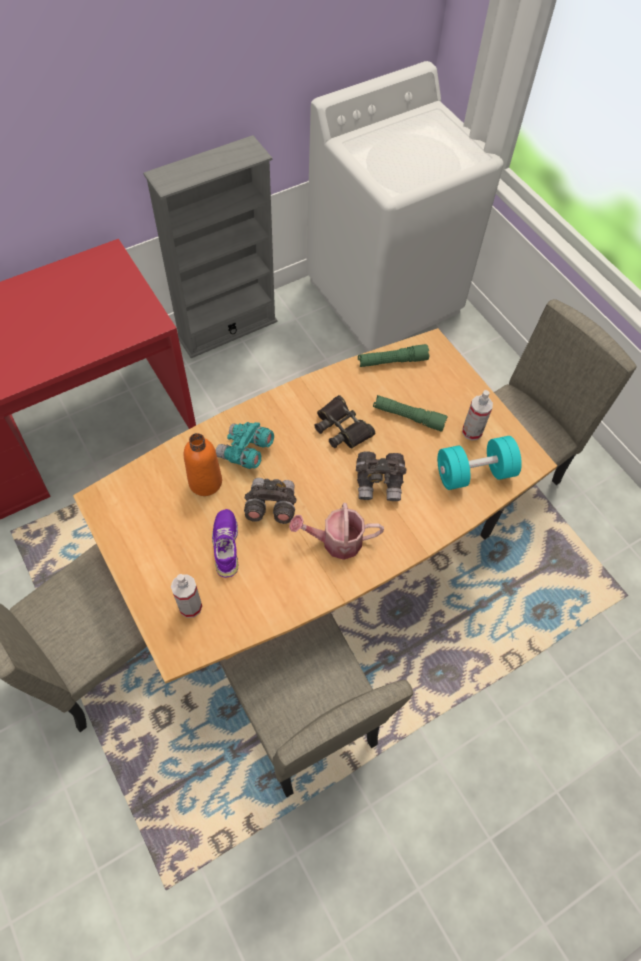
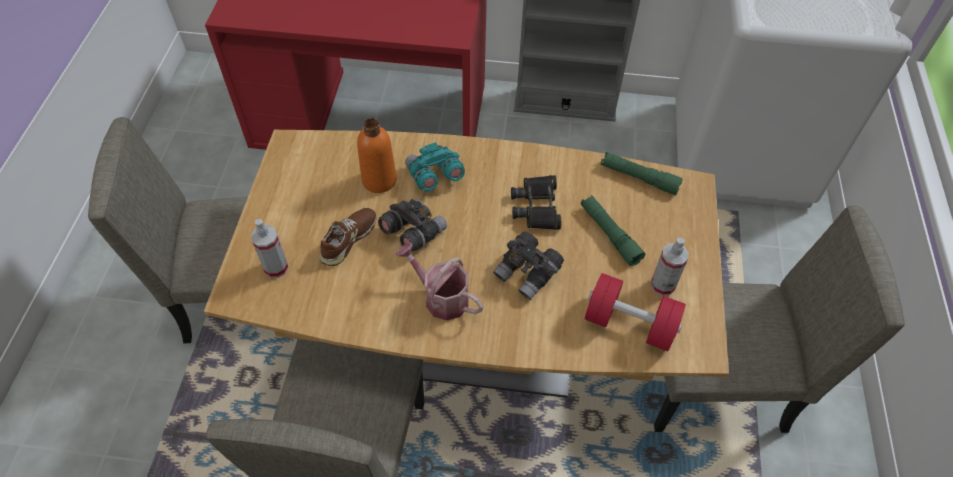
camera: 40 degrees right, 5 degrees down
(226, 545) = (348, 239): purple shoe -> brown shoe
(474, 473) = (630, 323): turquoise dumbbell -> red dumbbell

